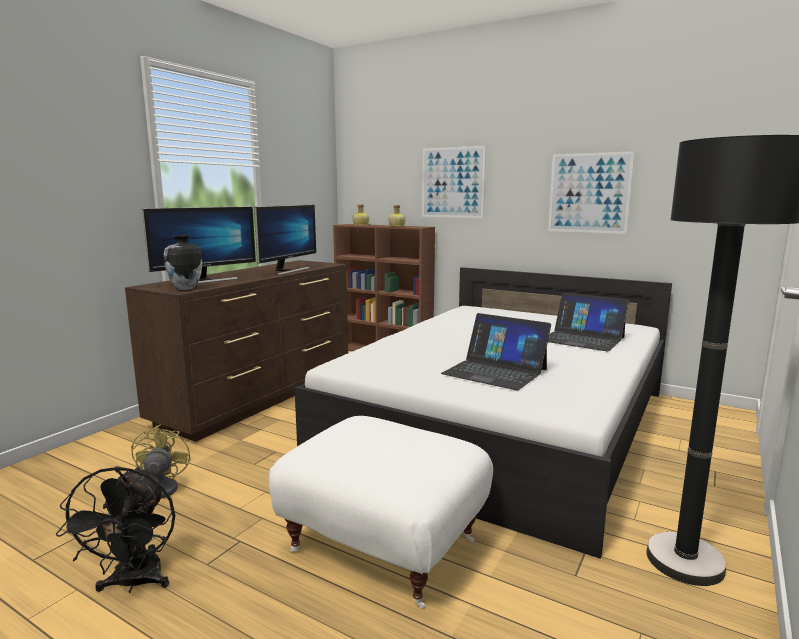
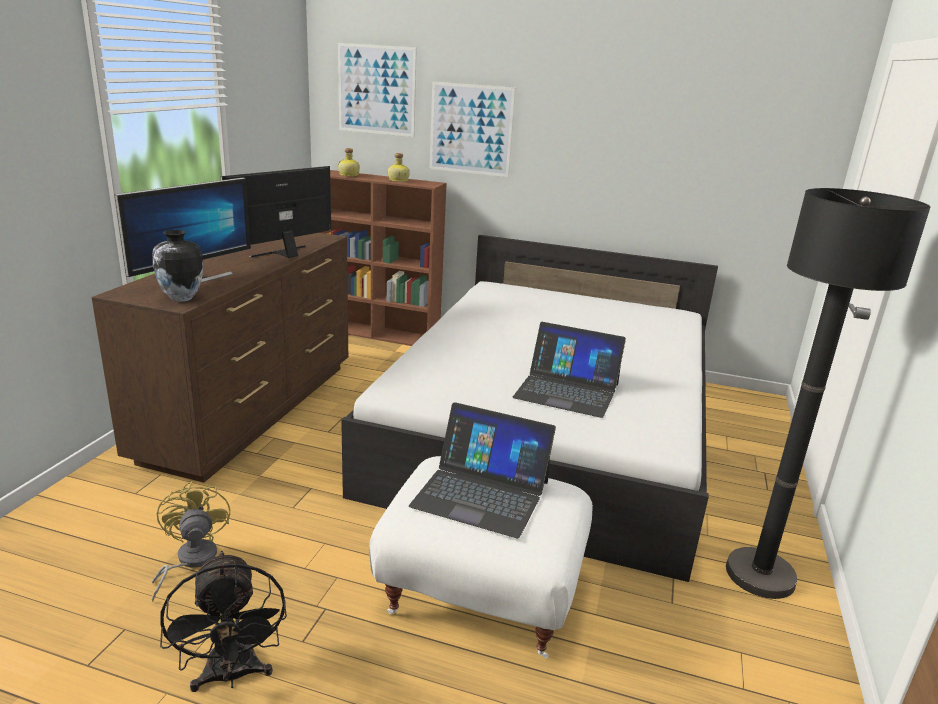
camera: 15 degrees left, 10 degrees up
(288, 270) = (284, 253): monitor -> monitor turned 150 degrees counterclockwise
(582, 339) = (634, 335): laptop -> laptop (481, 493)
(589, 193) = (636, 158): picture -> picture (376, 90)

